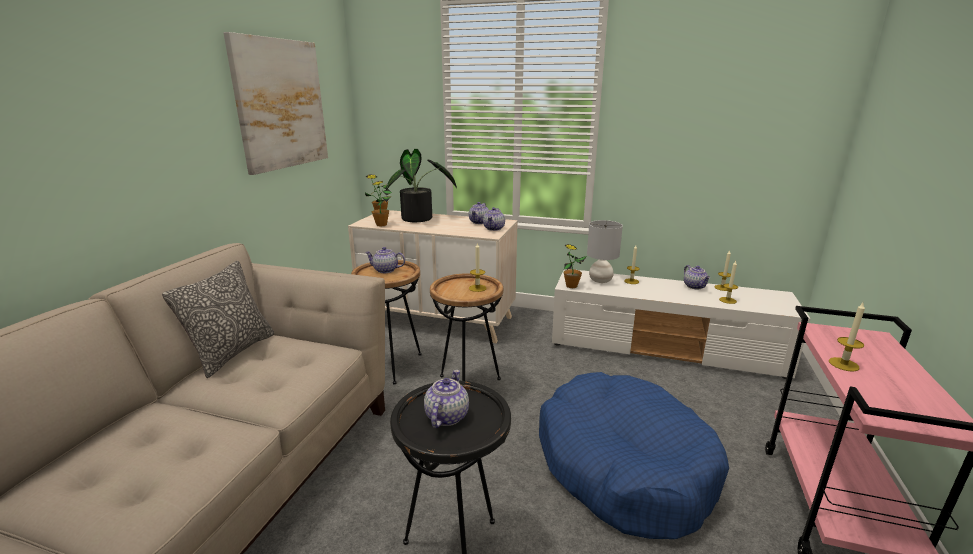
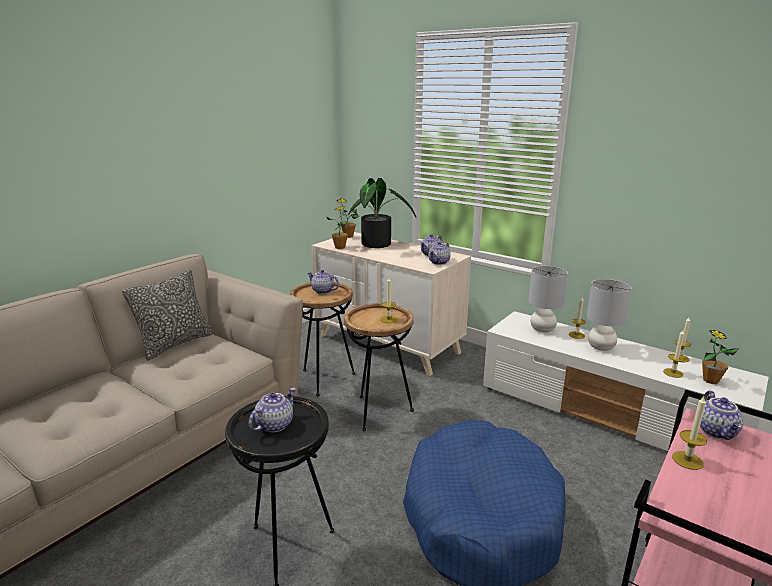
camera: 20 degrees right, 0 degrees up
(281, 104) = (260, 135): picture -> none
(571, 286) = (506, 330): potted plant -> potted plant (710, 380)
(658, 288) = (600, 347): none -> grey table lamp
(695, 286) = (647, 351): teapot -> teapot (717, 432)

